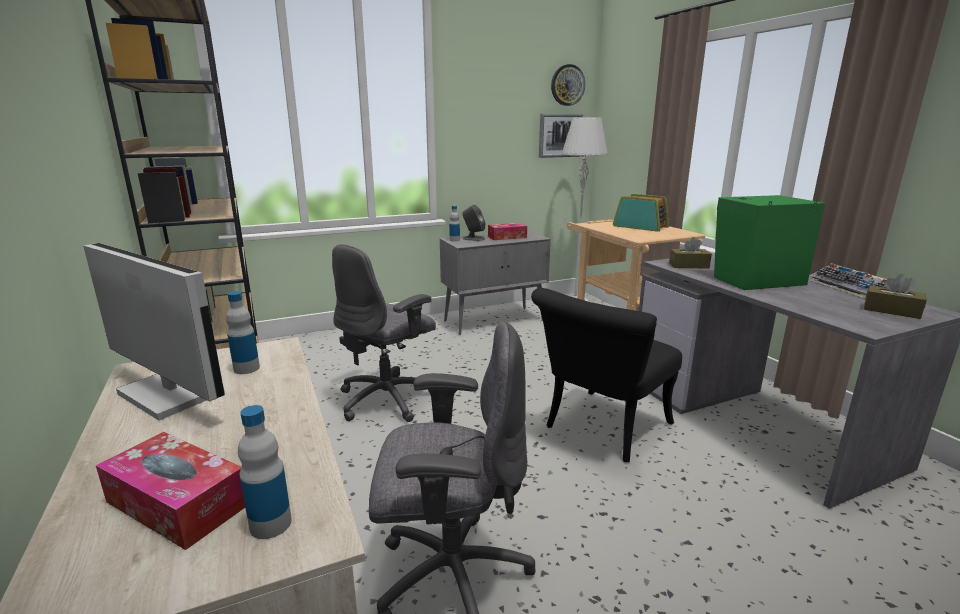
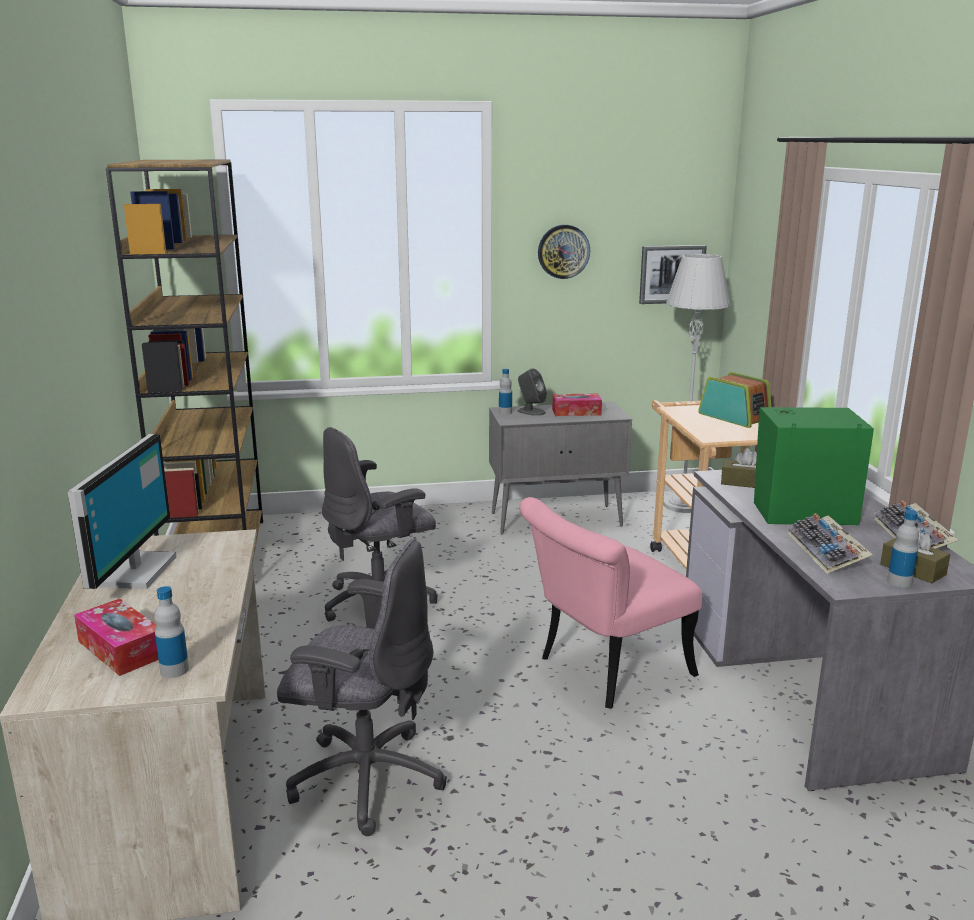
camera: 15 degrees right, 0 degrees up
(166, 395) = (132, 571): monitor -> monitor turned 45 degrees clockwise
(246, 368) = (200, 555): bottle -> bottle (899, 582)
(567, 85) = (684, 207): wall clock -> wall clock (563, 251)
(601, 430) = (603, 671): black chair -> pink chair
(814, 305) = (827, 552): none -> keyboard

